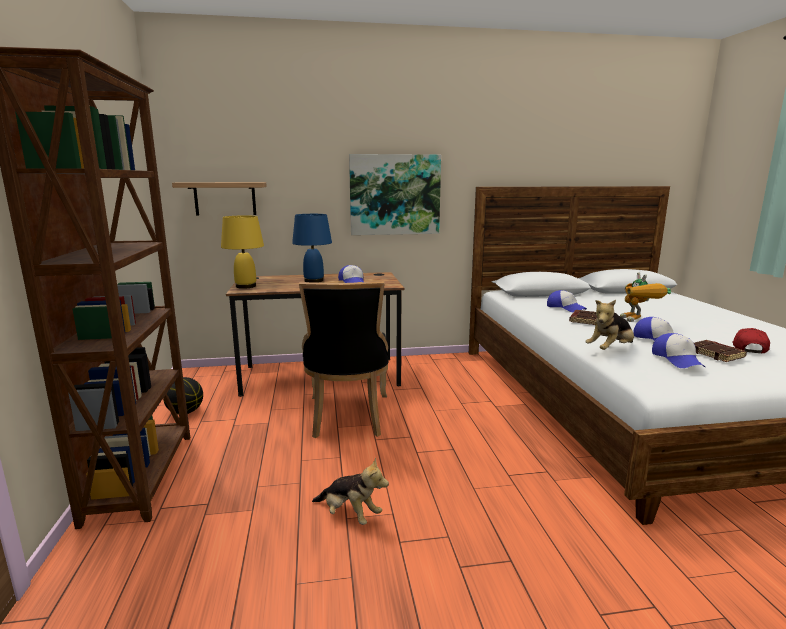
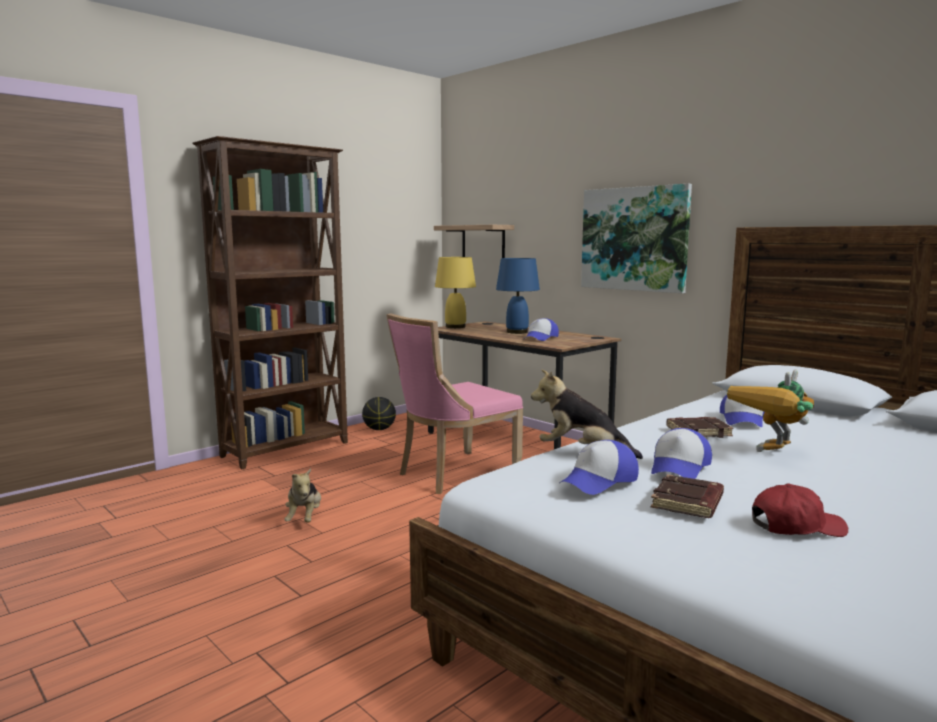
camera: 55 degrees right, 5 degrees down
(348, 417) = (453, 474): black chair -> pink chair

